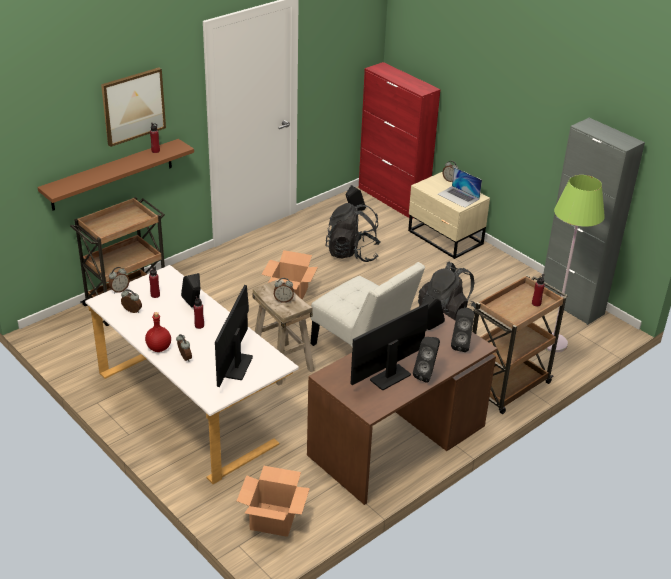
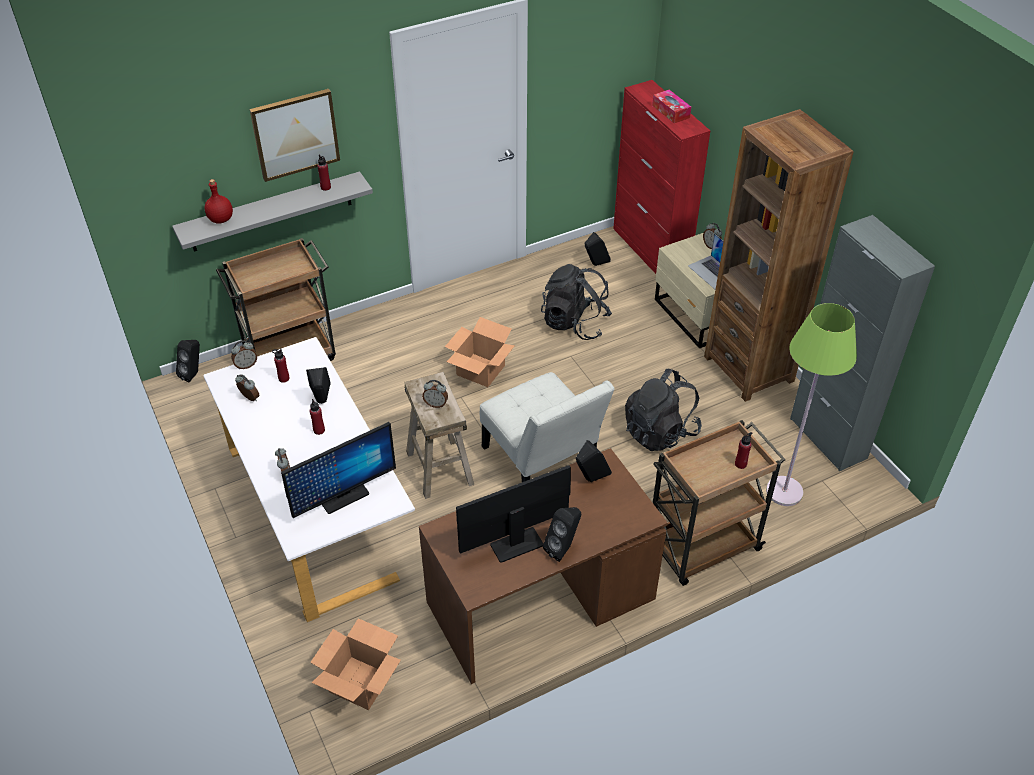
camera: 15 degrees right, 10 degrees up
(112, 174) = (271, 212): brown shelf -> grey shelf
(159, 348) = (262, 455): red bottle -> red bottle (221, 219)
(238, 366) = (343, 496): monitor -> monitor turned 150 degrees counterclockwise
(406, 80) = (671, 111): none -> tissue box
(461, 345) = (623, 510): black speaker -> black speaker (193, 374)
(496, 267) = (749, 368): none -> brown bookcase

